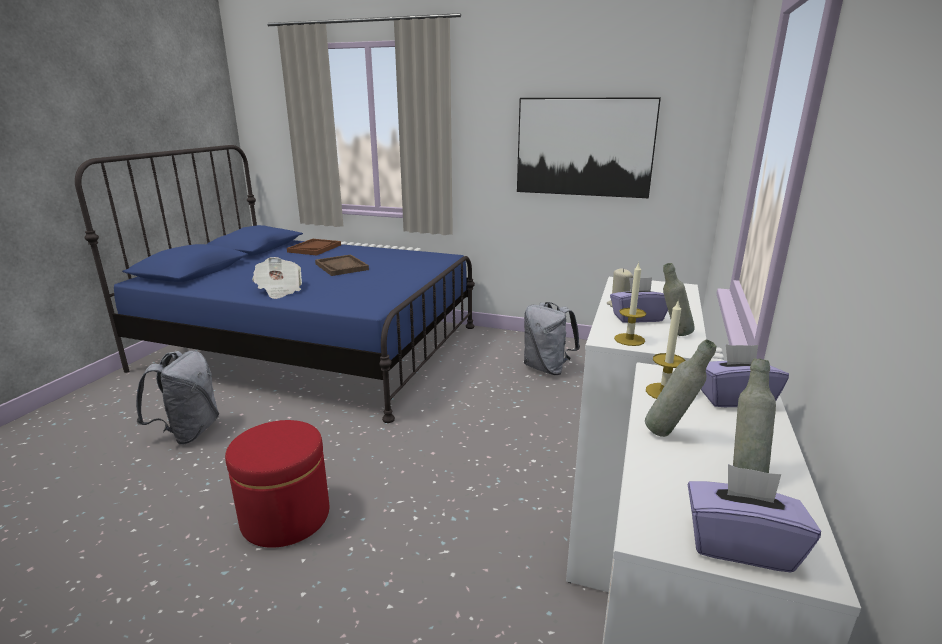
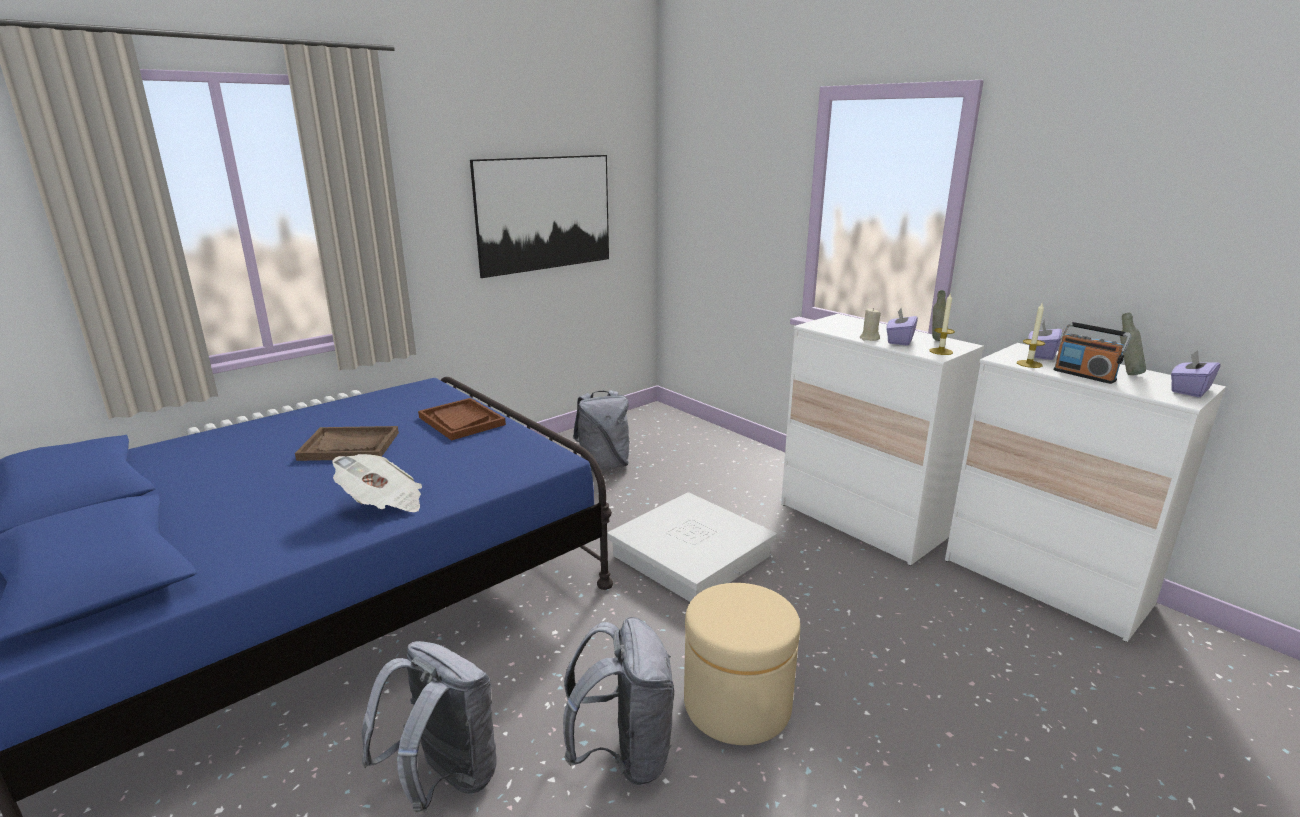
camera: 60 degrees left, 0 degrees up
(221, 483) = (624, 754): none -> grey backpack
(285, 517) = (737, 704): red ottoman -> beige ottoman
(314, 248) = (203, 448): brown tray -> brown tray (461, 421)
(457, 443) = (690, 556): none -> white storage box
(671, 434) = (1084, 375): grey bottle -> radio

